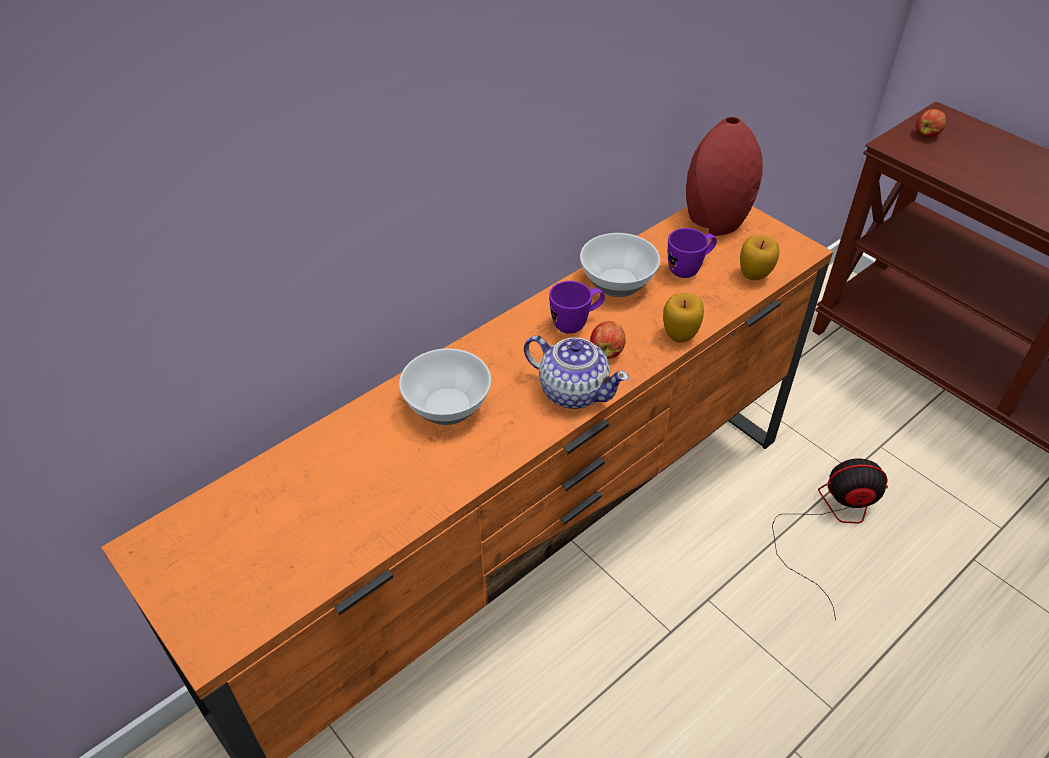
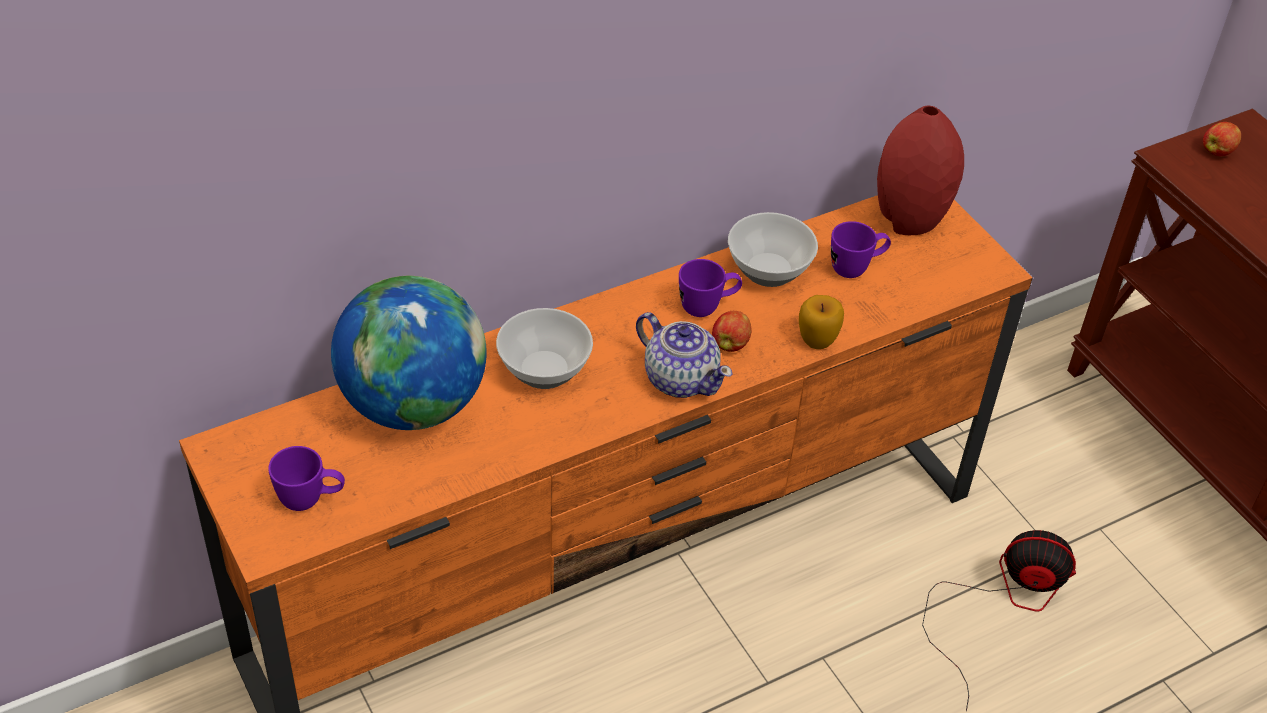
camera: 10 degrees right, 0 degrees up
(248, 583) = (311, 500): none -> purple mug
(331, 463) = (413, 404): none -> globe
(754, 276) = (927, 289): apple -> none

